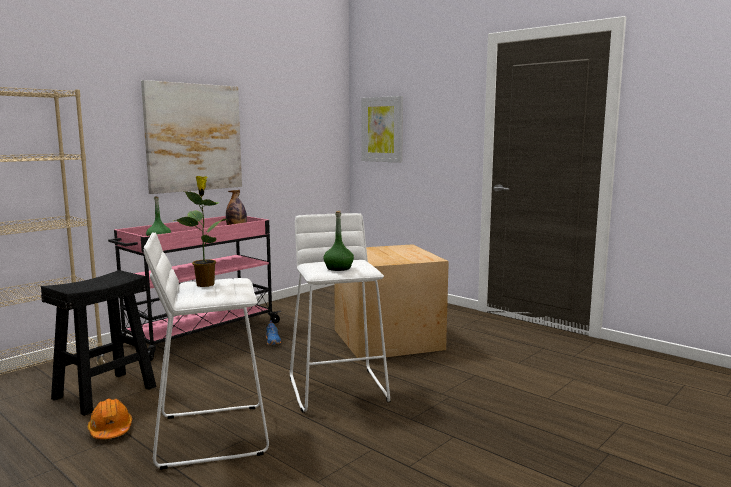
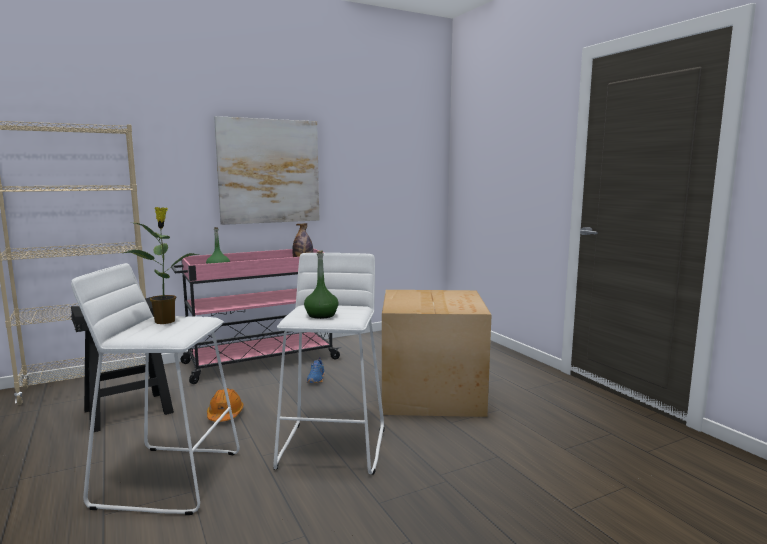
camera: 20 degrees right, 0 degrees up
(110, 430) = (94, 453): orange hard hat -> orange hard hat (225, 414)
(382, 129) = (476, 164): picture -> none

